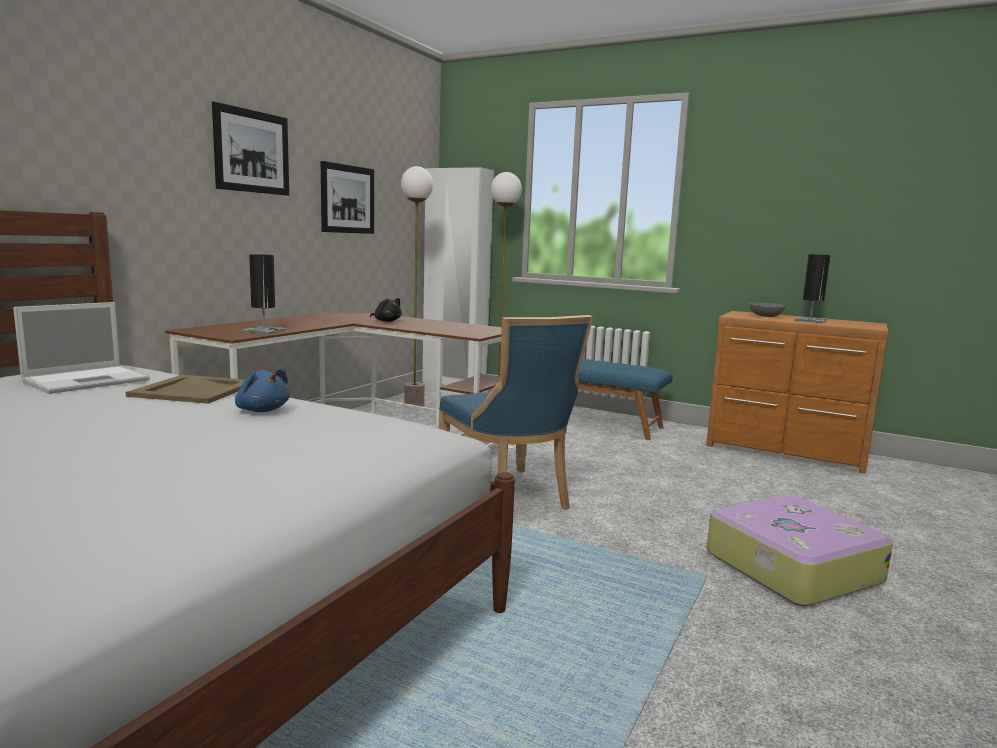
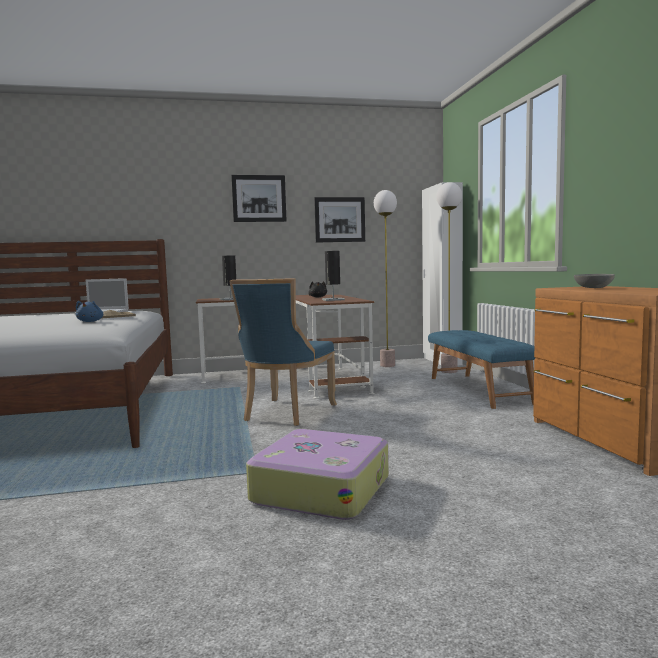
camera: 50 degrees right, 5 degrees down
(810, 320) = (623, 289): black table lamp -> black table lamp (333, 300)

